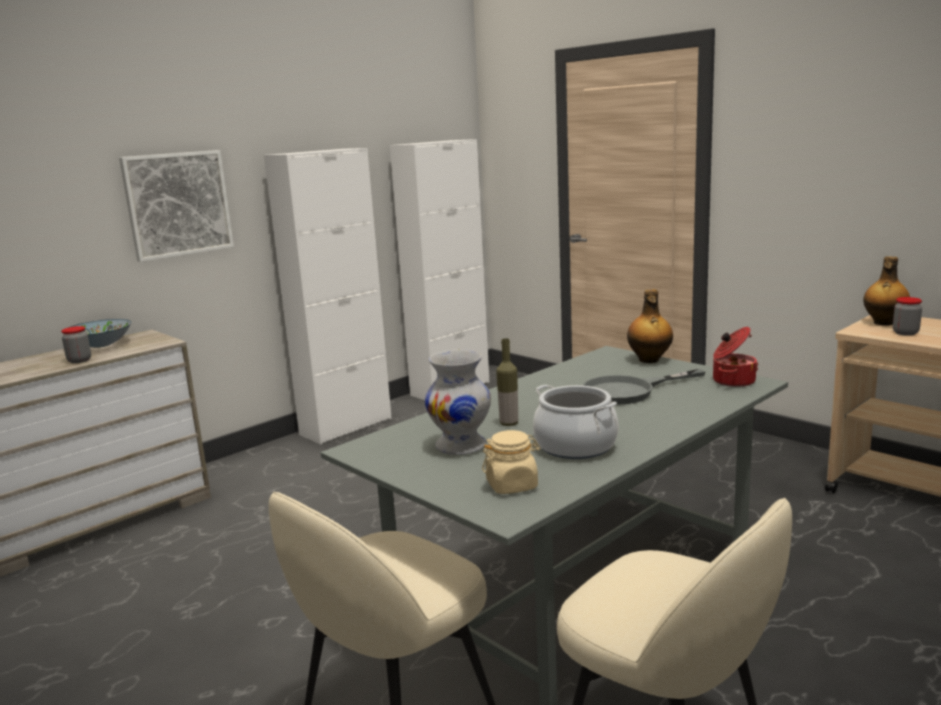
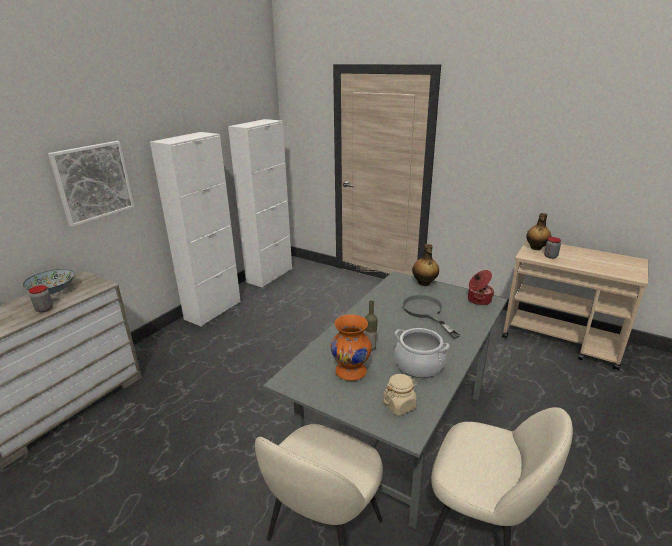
camera: 15 degrees left, 10 degrees up
(462, 446) = (351, 371): white vase -> orange vase
(629, 391) = (426, 312): grey frying pan -> grey frying pan turned 105 degrees clockwise

